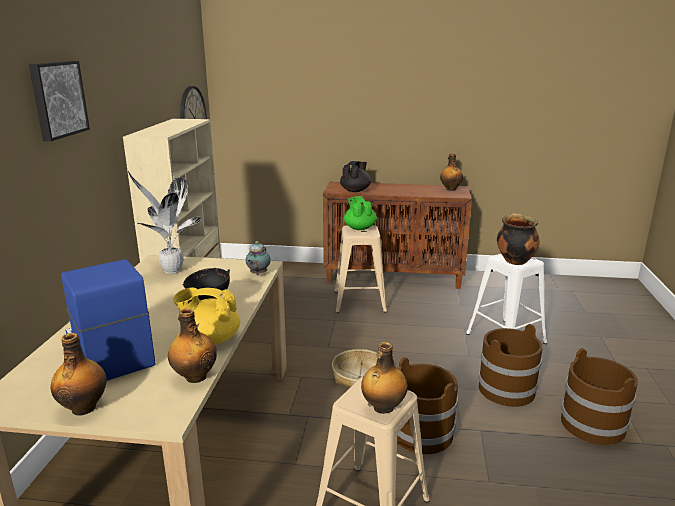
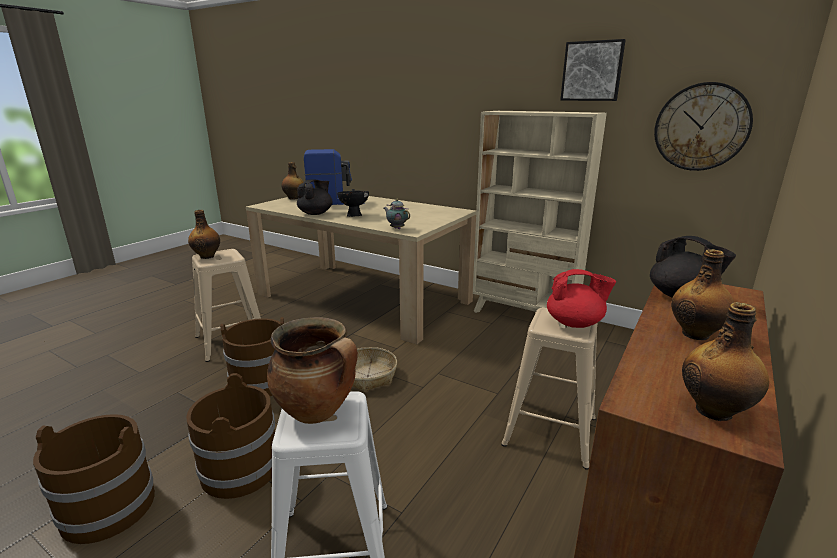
camera: 115 degrees right, 0 degrees up
(57, 99) = (444, 72): picture -> picture (592, 71)
(170, 270) = (435, 212): potted plant -> none
(195, 376) = (284, 209): bottle -> bottle (696, 334)
(211, 339) = (316, 213): yellow teapot -> black teapot
(359, 228) = (575, 323): green teapot -> red teapot

